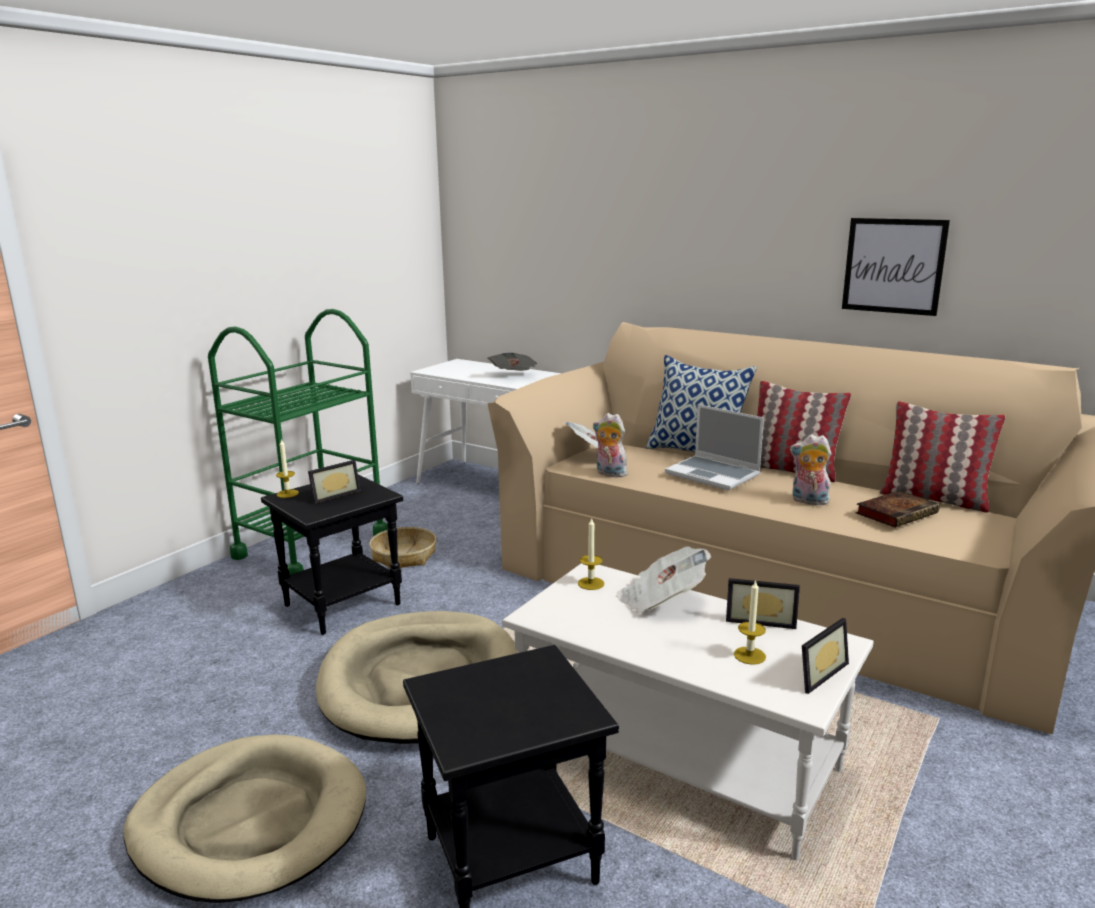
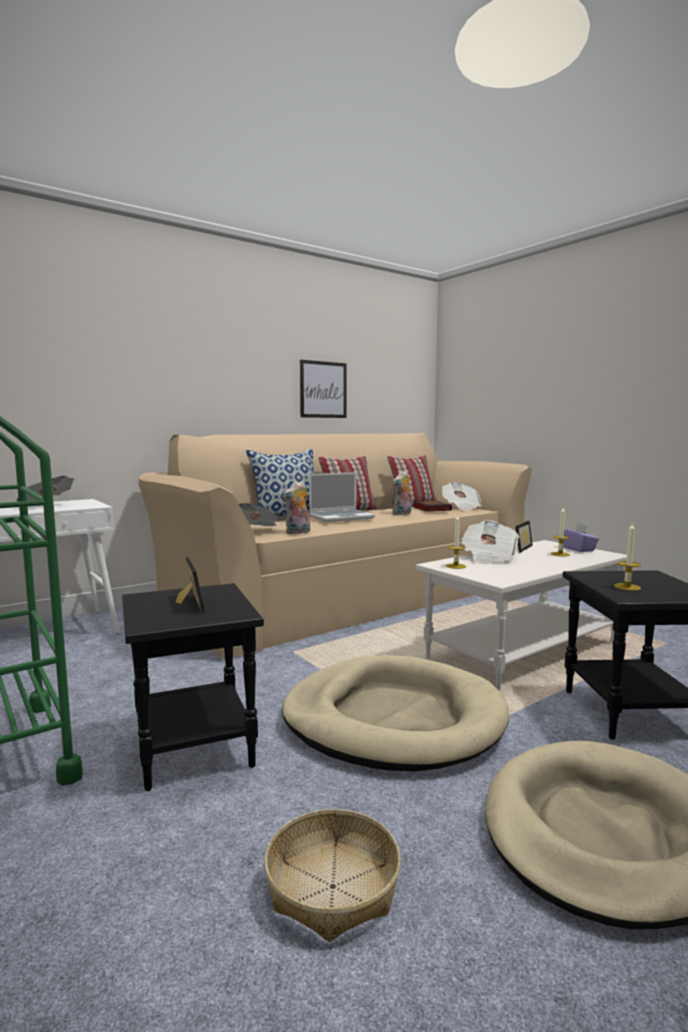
camera: 70 degrees left, 10 degrees down
(287, 494) = (142, 622): candle -> candle (627, 587)
(404, 557) = (122, 701): basket -> basket (333, 886)
(816, 673) = (578, 549): picture frame -> purple tissue box
(980, 533) = (461, 507): none -> newspaper

